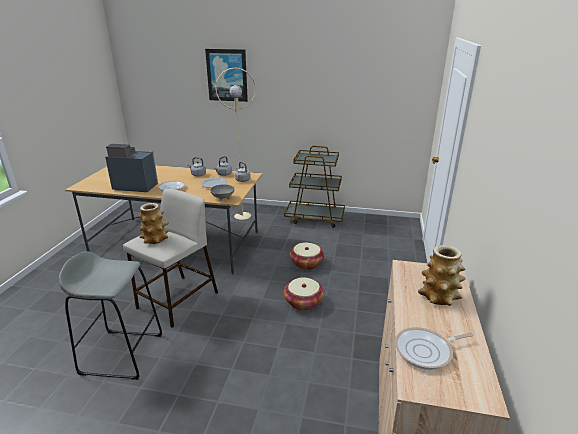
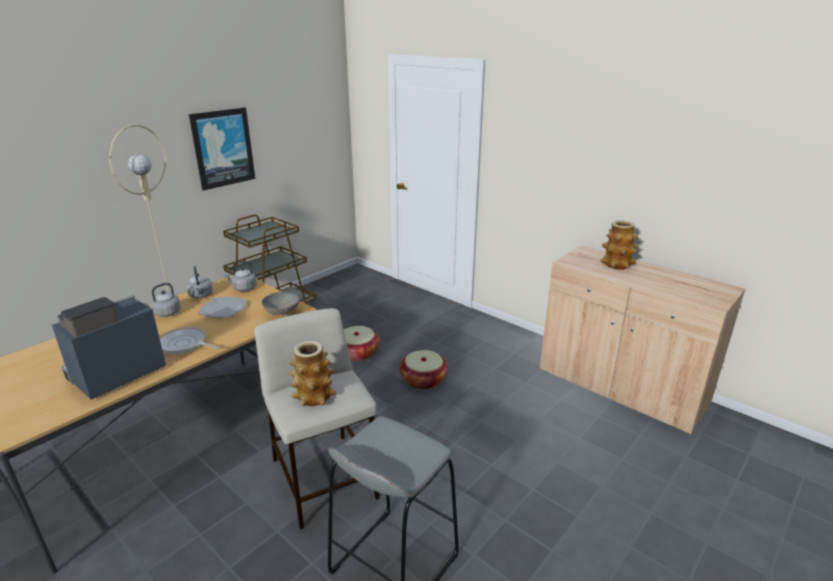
camera: 60 degrees left, 0 degrees up
(227, 75) = (74, 143): picture -> picture (223, 148)
(426, 351) = (679, 289): frying pan -> none

